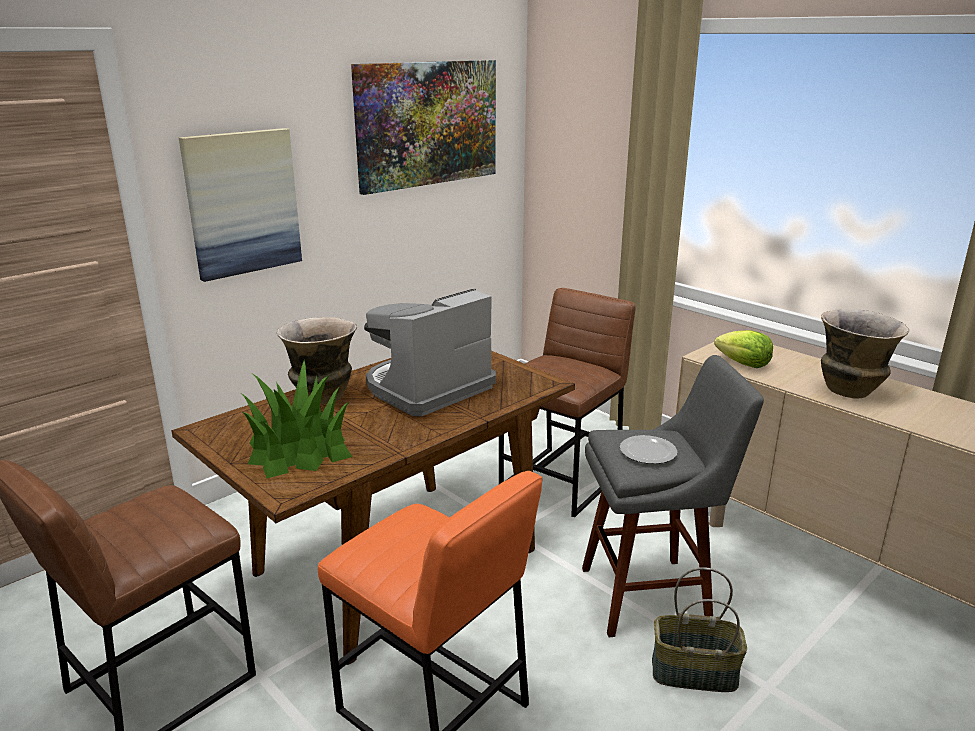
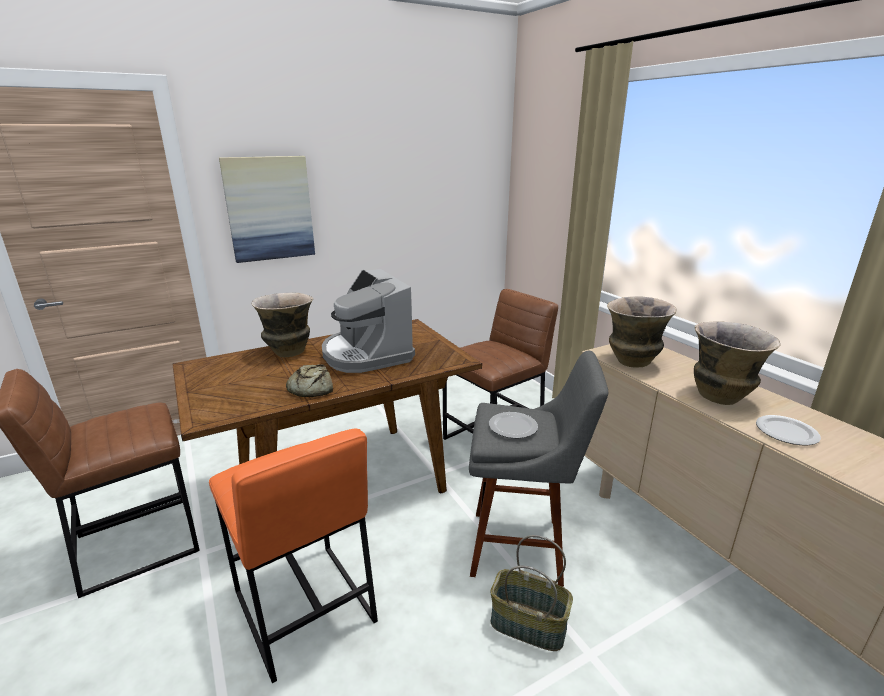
camera: 15 degrees right, 0 degrees up
(298, 450) = (238, 388): potted plant -> none
(392, 438) = (311, 388): none -> bread
(427, 388) = (366, 354): coffee machine -> coffee machine turned 90 degrees counterclockwise
(428, 124) = (424, 159): picture -> none
(743, 364) = (632, 362): lettuce -> vase
(925, 419) = (785, 432): none -> plate

